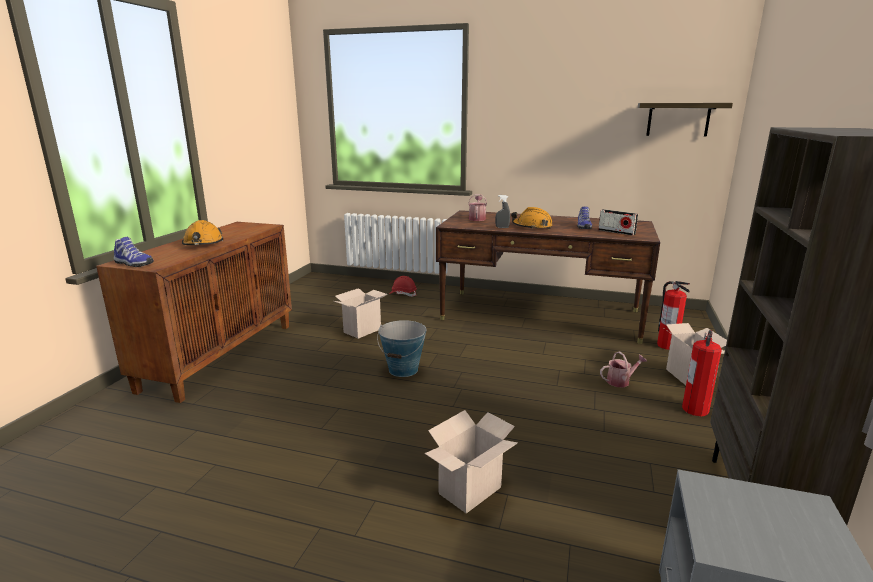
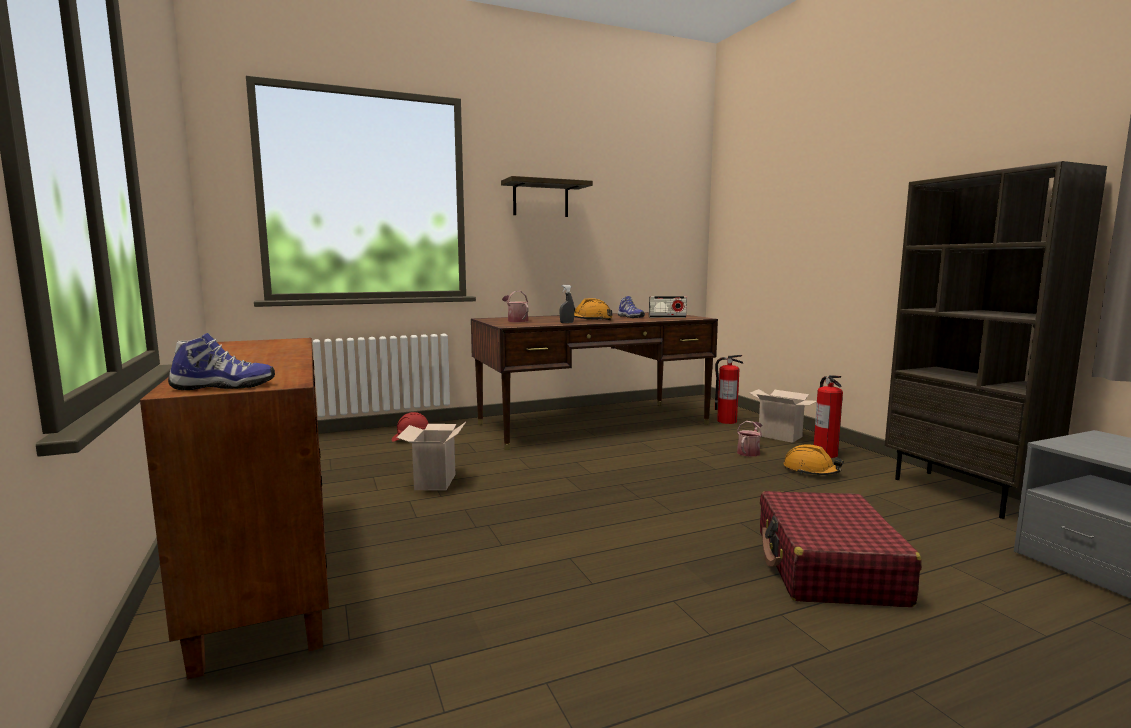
camera: 40 degrees left, 10 degrees down
(203, 244) = (262, 360): orange hard hat -> orange hard hat (811, 471)
(403, 370) = (562, 501): bucket -> none
(470, 492) = (827, 567): cardboard box -> red suitcase
(678, 119) = (665, 215): shelf -> shelf (540, 199)

